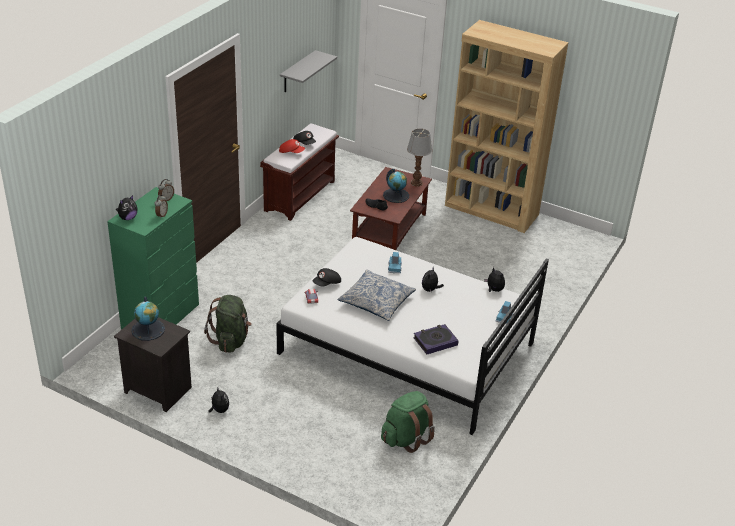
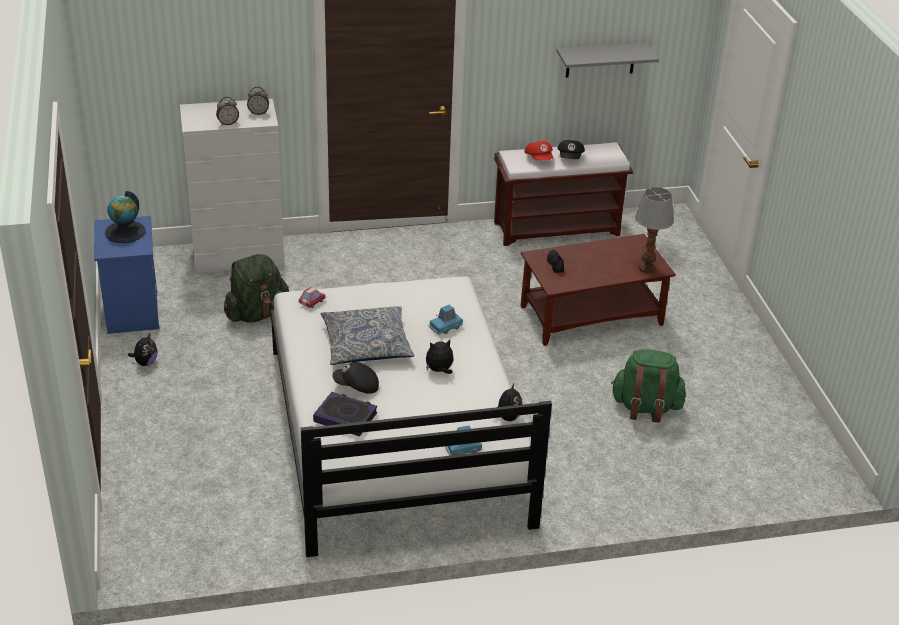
camera: 50 degrees right, 0 degrees up
(127, 218) = (198, 110): plush toy -> none
(156, 390) = (131, 312): black nightstand -> blue nightstand
(161, 317) = (239, 257): green dresser -> white dresser
(327, 283) = (352, 298): black cap -> black cap (356, 386)
(396, 195) = (598, 267): globe -> none
(406, 438) = (244, 508): green backpack -> green backpack (646, 408)
(491, 210) = (755, 369): brown bookcase -> none

